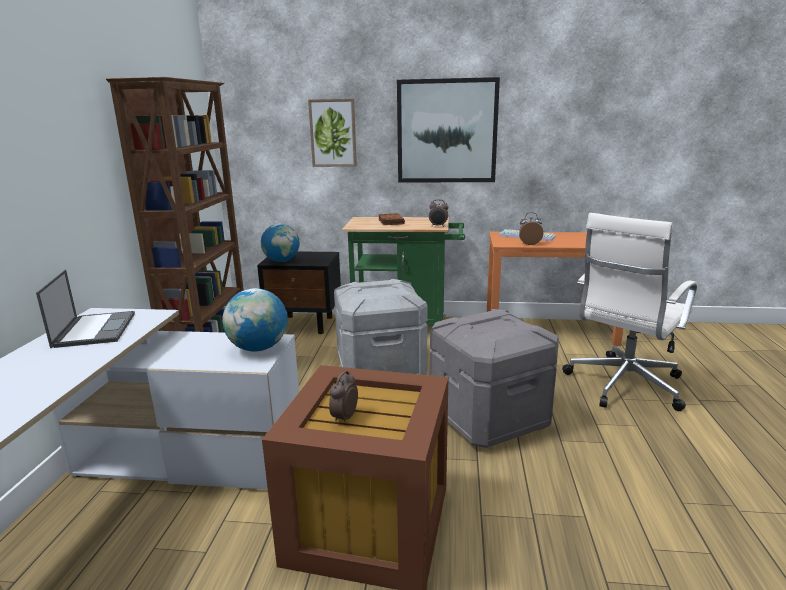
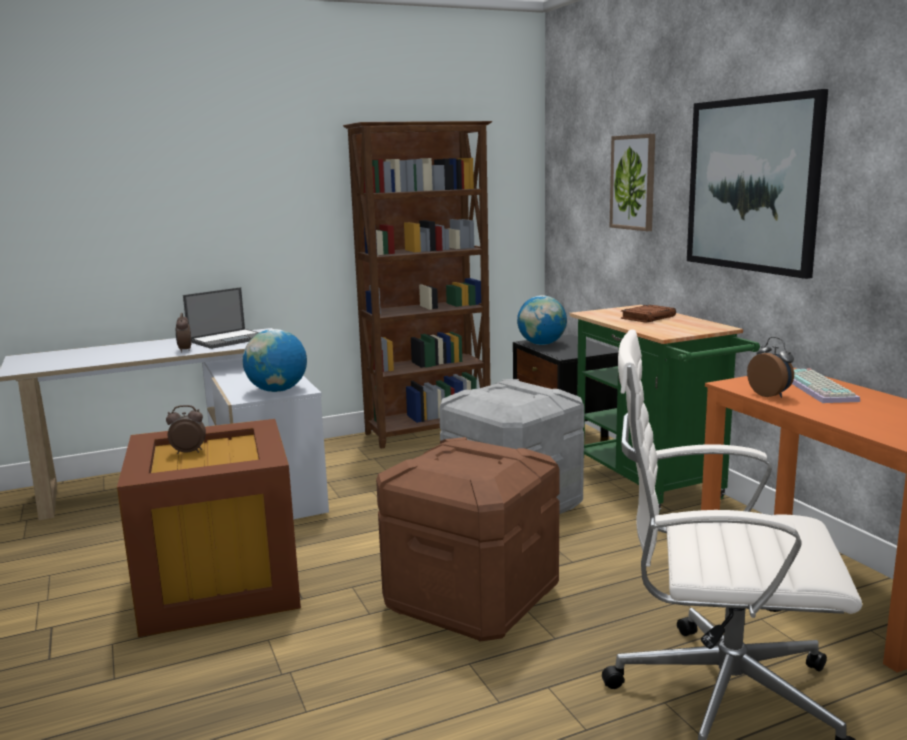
camera: 60 degrees right, 5 degrees down
(438, 226) = (671, 334): alarm clock -> alarm clock (184, 350)
(489, 418) = (472, 599): grey storage box -> brown storage box

